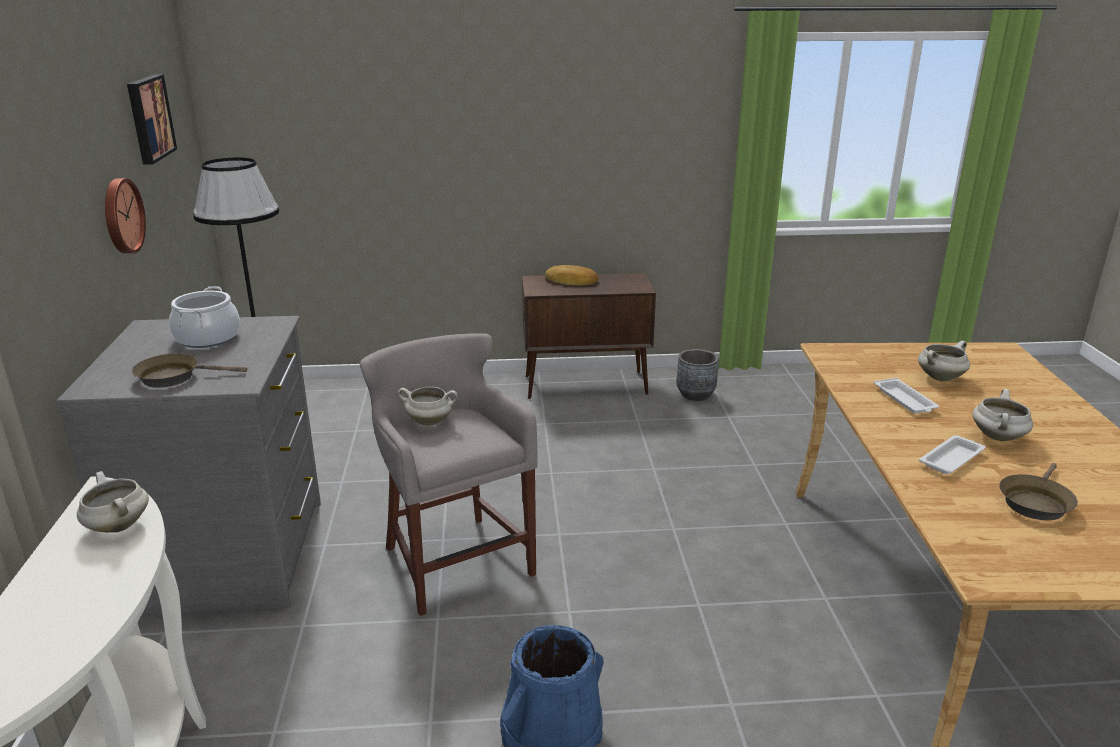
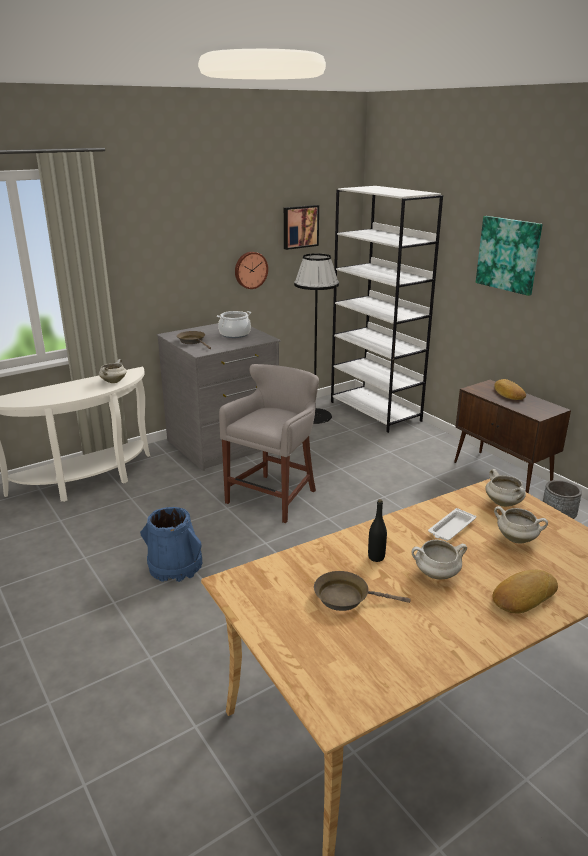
camera: 60 degrees right, 0 degrees up
(335, 394) = (375, 411): none -> white bookcase
(430, 421) = (273, 411): white cooking pot -> white cooking pot (504, 503)
(515, 103) = (508, 254): none -> picture
(952, 459) = (376, 557): white tray -> black bottle
(1046, 410) = (522, 595): none -> bread

